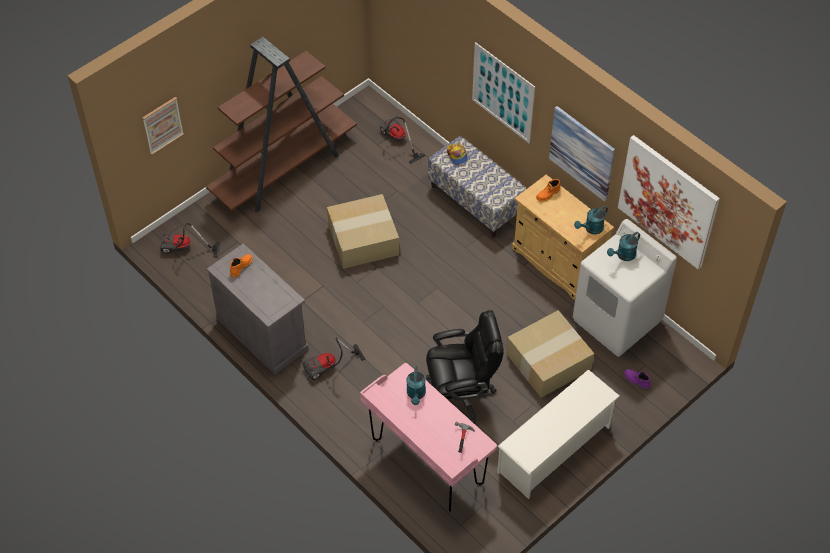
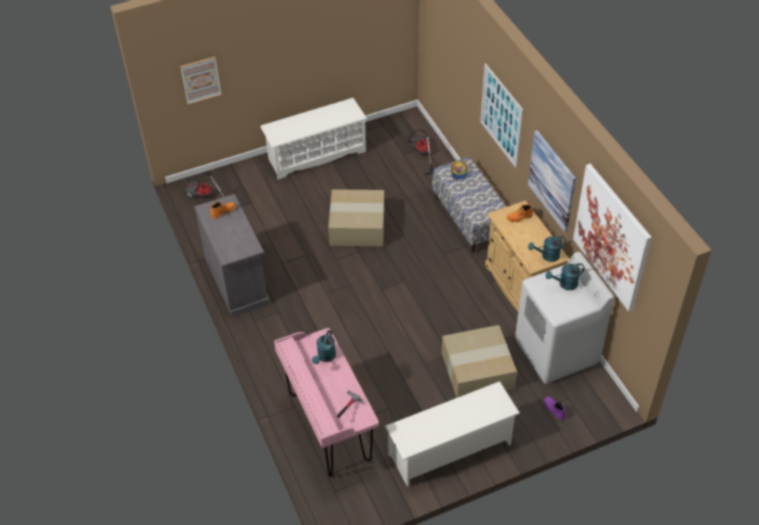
camera: 20 degrees right, 5 degrees down
(284, 169) = (316, 155): brown bookcase -> white shoe rack
(329, 367) = (281, 323): vacuum cleaner -> none
(461, 394) = (385, 376): black office chair -> none

